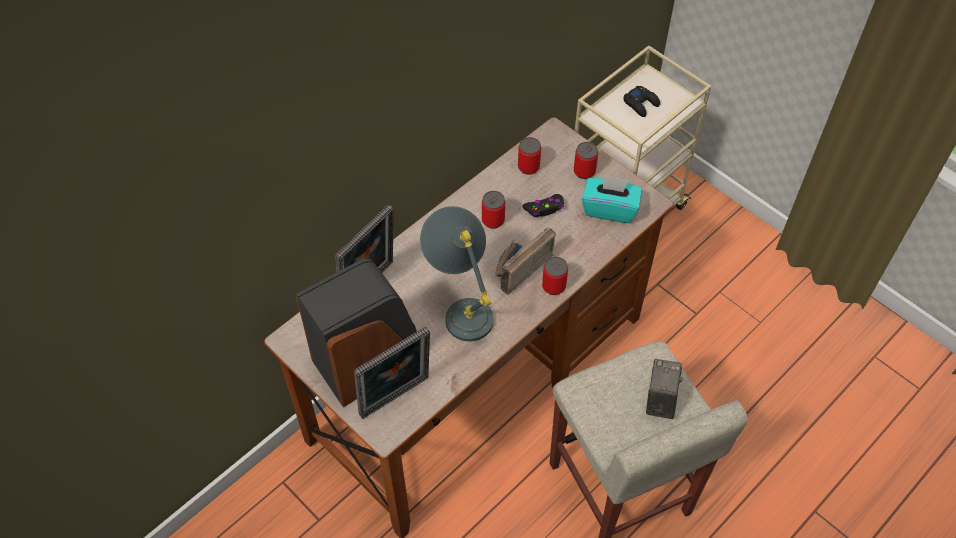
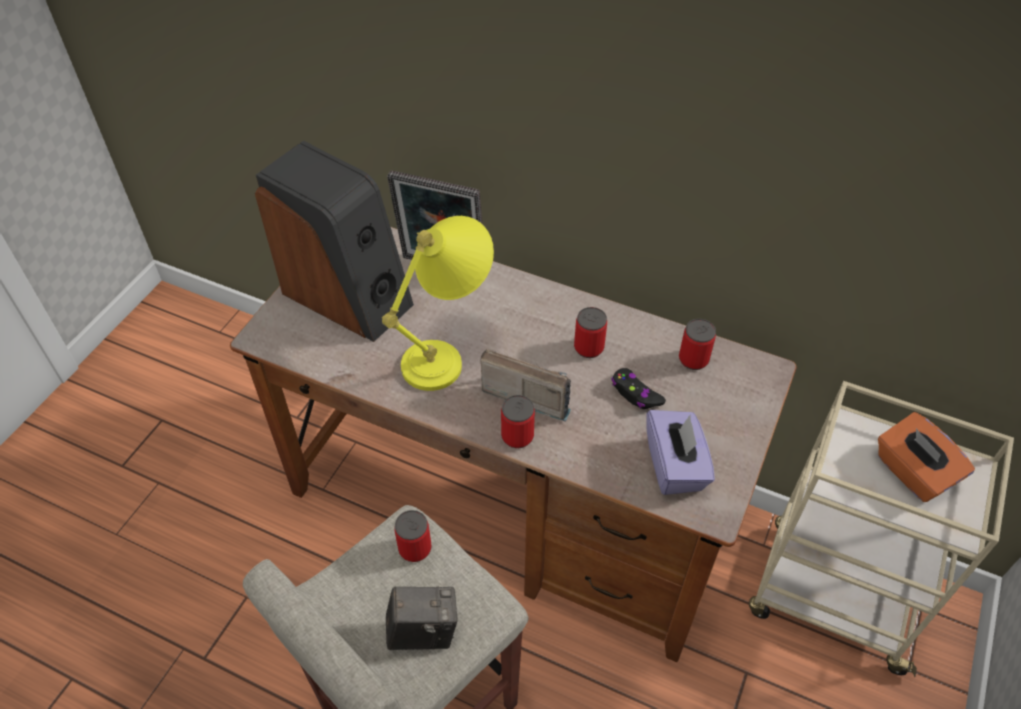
camera: 70 degrees right, 5 degrees down
(396, 399) = (304, 333): picture frame -> none
(461, 306) = (448, 354): grey table lamp -> yellow table lamp
(584, 171) = (723, 420): can -> can (415, 548)
(609, 209) = (675, 466): turquoise tissue box -> purple tissue box
(641, 104) = (912, 472): black game controller -> orange tissue box

